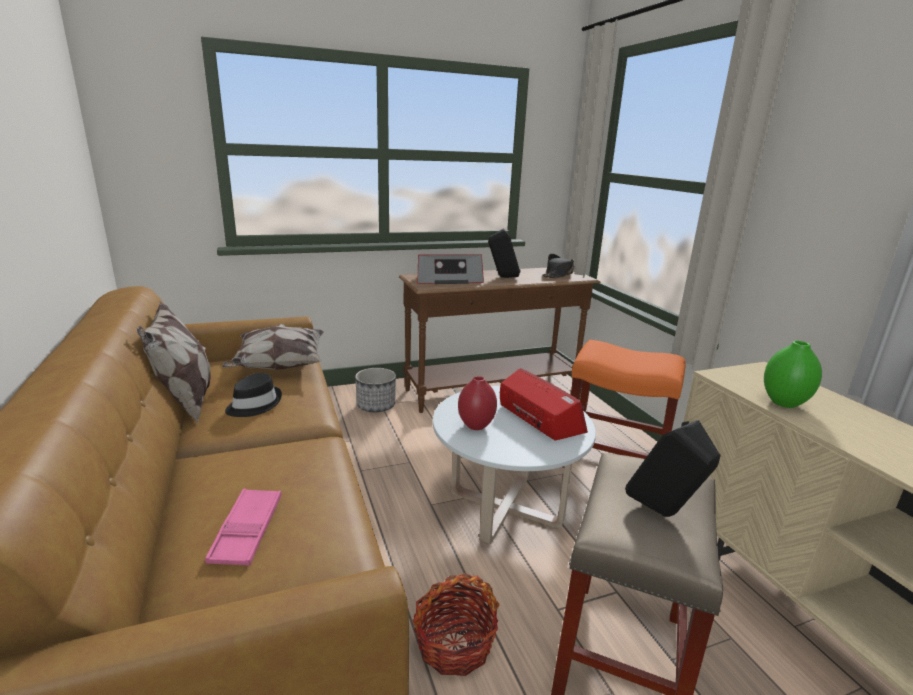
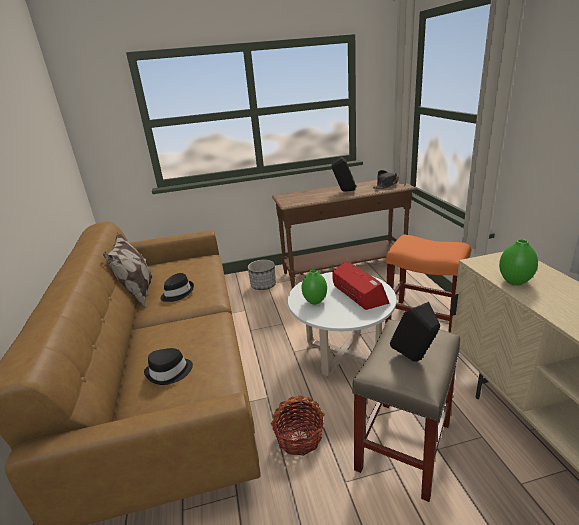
camera: 10 degrees right, 5 degrees up
(247, 531) = (169, 372): pink tray -> black hat
(279, 367) = (194, 266): pillow -> none
(448, 280) = (305, 197): radio -> none
(476, 426) = (315, 301): red vase -> green vase

